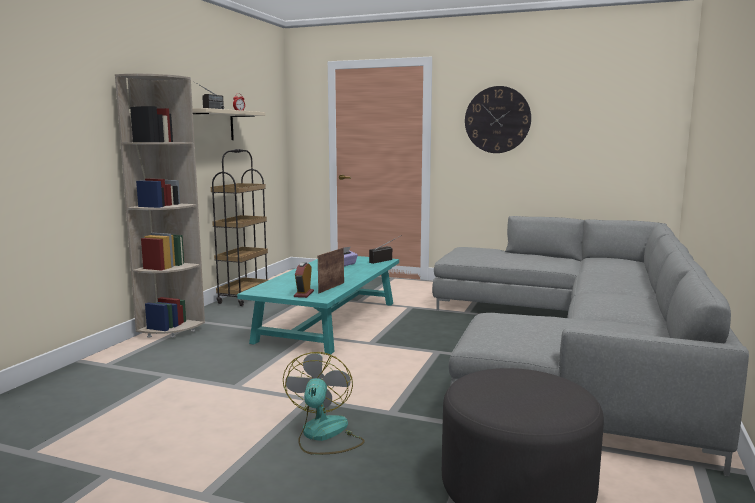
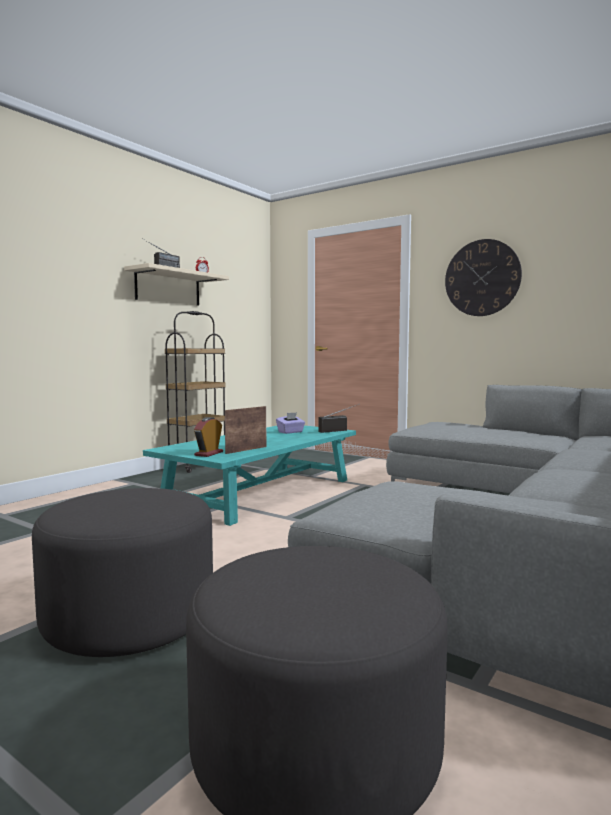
camera: 15 degrees right, 5 degrees down
(171, 333) = (96, 491): beige bookcase -> none
(324, 435) = (129, 617): fan -> grey ottoman

